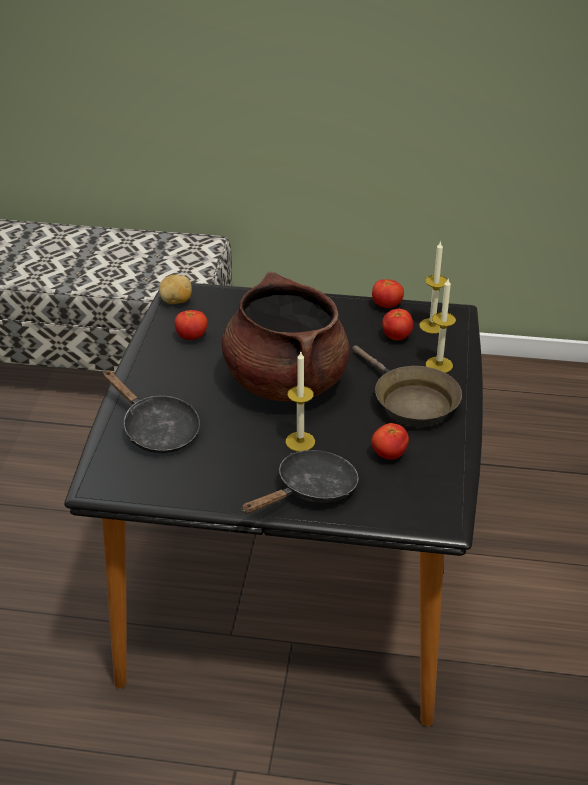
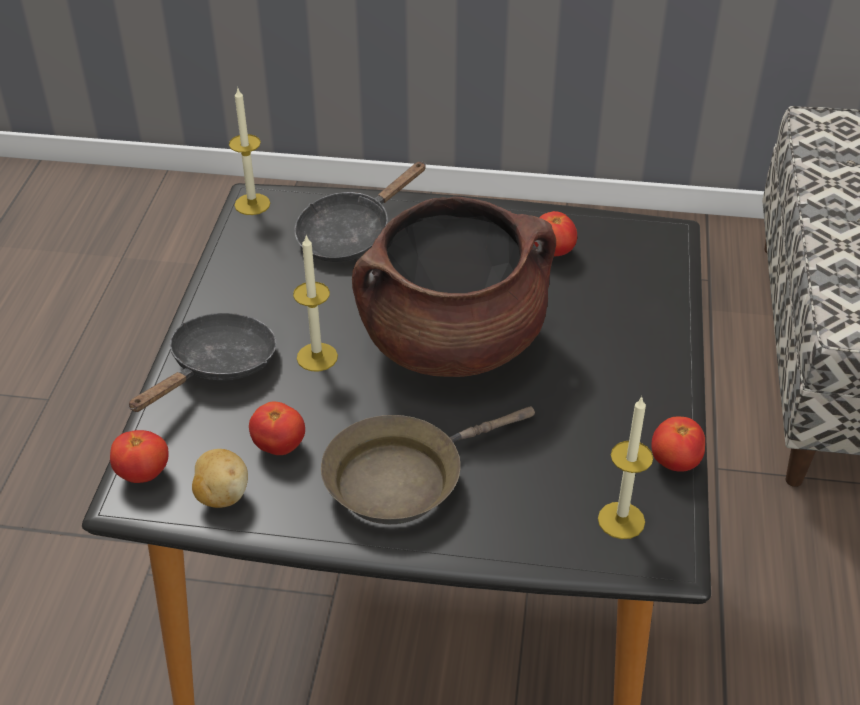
camera: 90 degrees right, 5 degrees up
(176, 301) = (640, 233): potato -> potato (221, 495)
(311, 491) = (217, 367): black frying pan -> black frying pan turned 105 degrees counterclockwise
(396, 337) = (580, 470): tomato -> tomato (143, 474)
(439, 365) = (503, 521): candle -> candle (252, 204)

